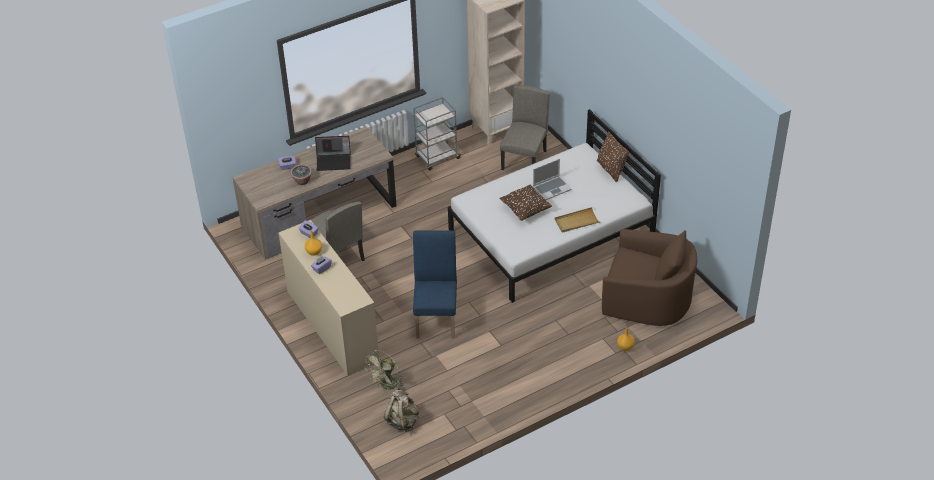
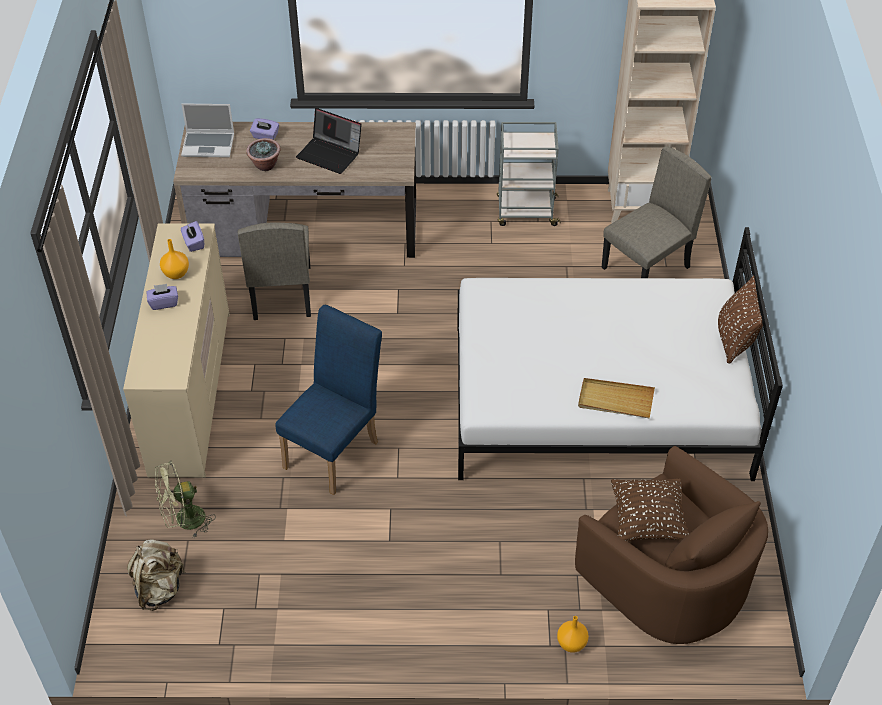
camera: 30 degrees right, 5 degrees up
(525, 210) = (552, 346): brown pillow -> brown pillow (647, 521)
(552, 188) = (619, 329): laptop -> laptop (209, 145)

